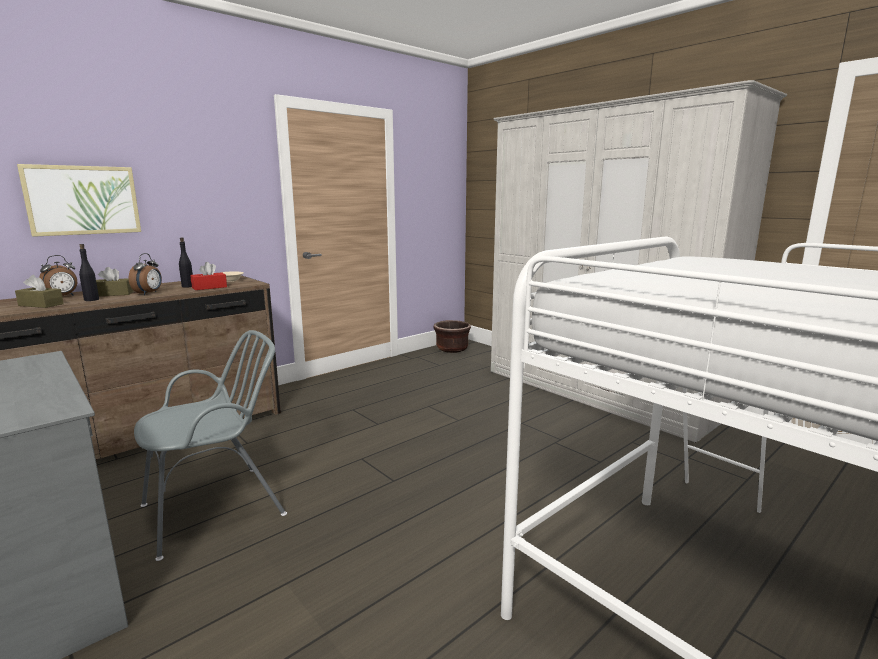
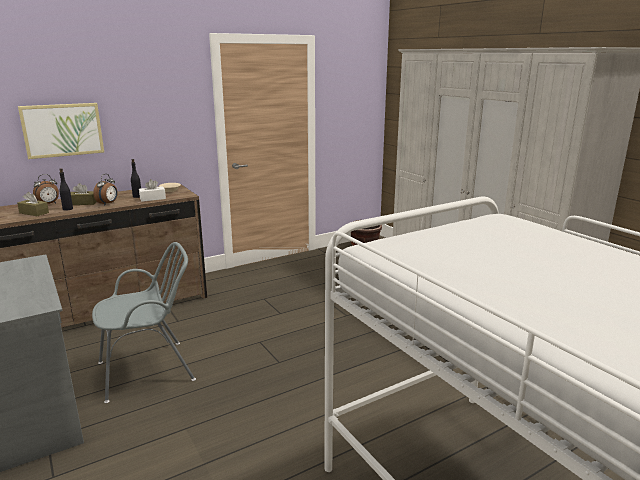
camera: 10 degrees right, 5 degrees up
(209, 287) = (152, 198): red tissue box -> white tissue box

